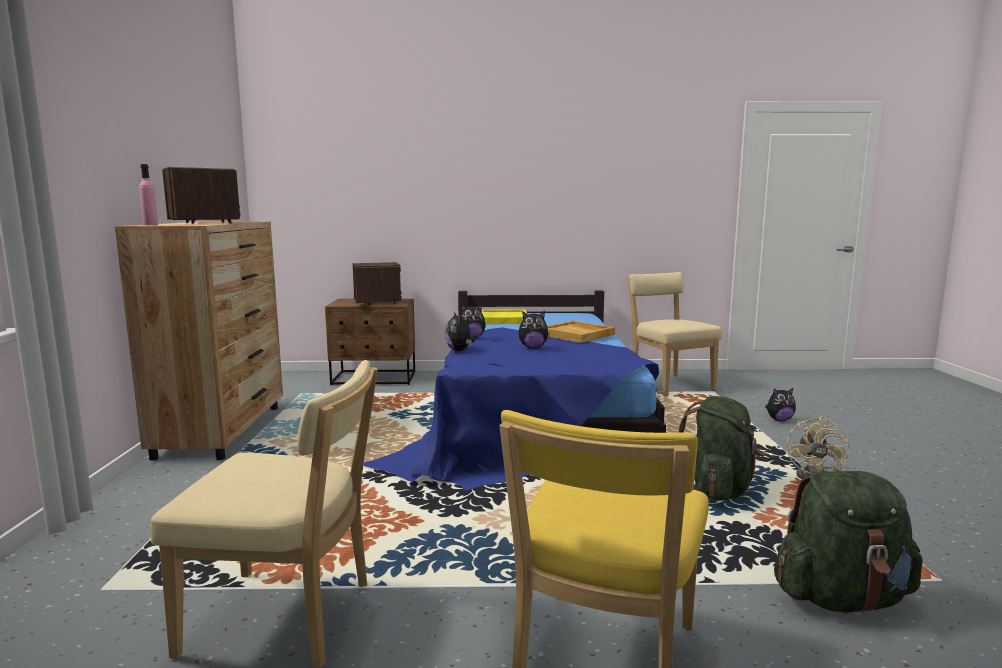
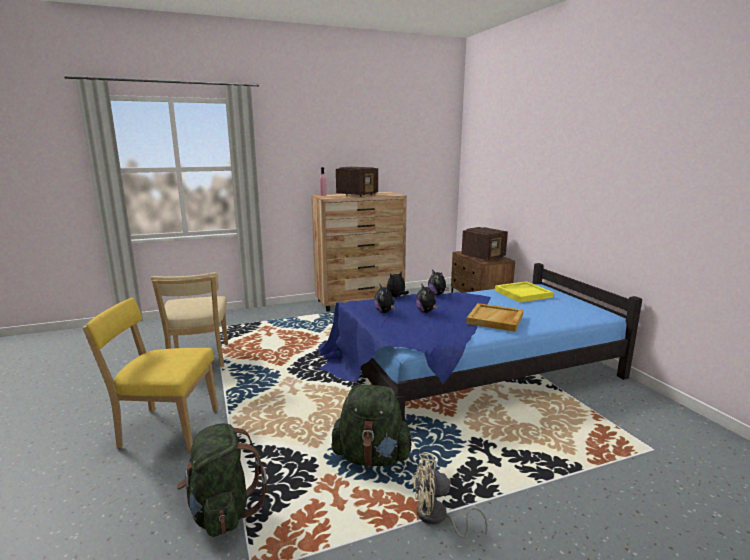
camera: 70 degrees right, 5 degrees up
(668, 384) = (638, 419): beige chair -> none
(779, 420) = (600, 499): plush toy -> plush toy (385, 312)

